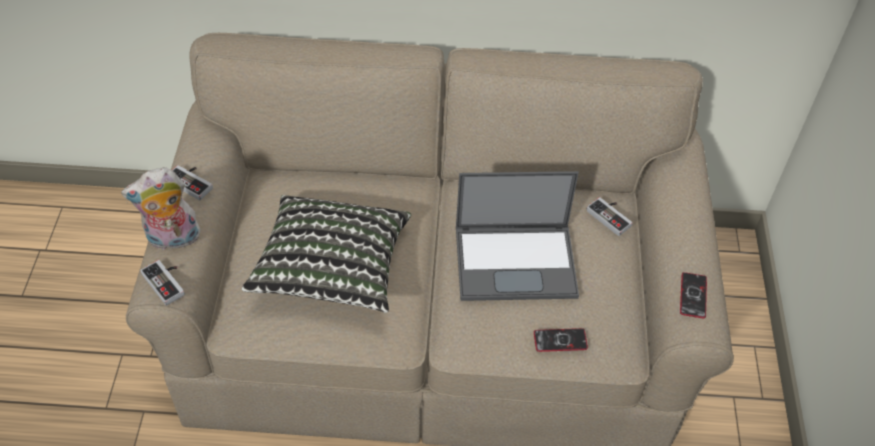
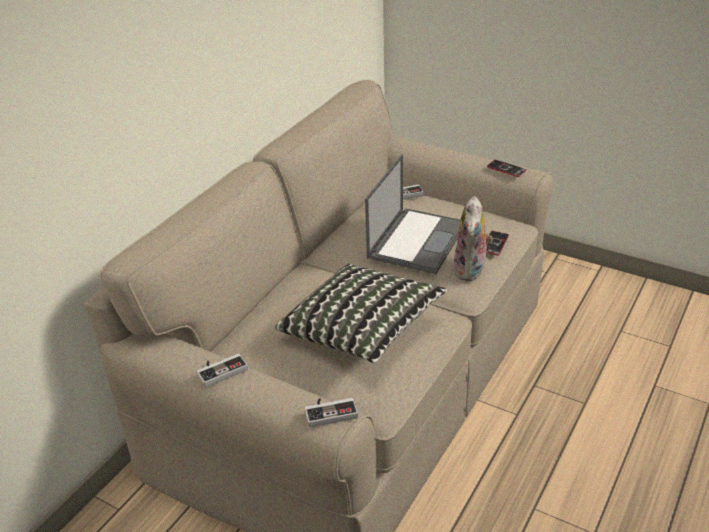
camera: 60 degrees left, 15 degrees down
(172, 239) = (280, 399): plush toy -> plush toy (471, 270)

